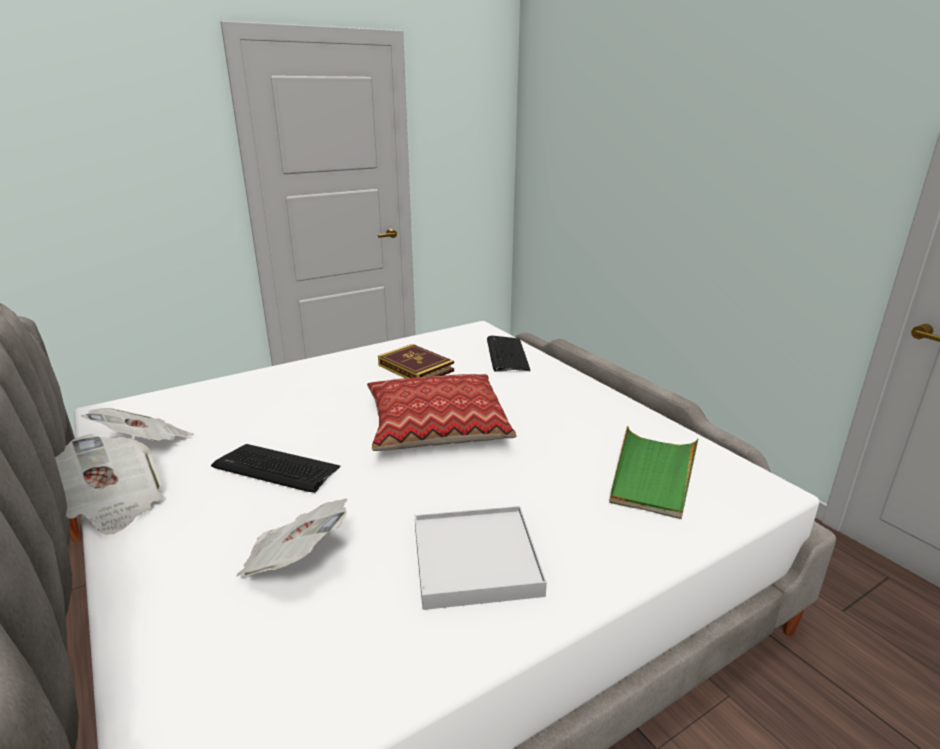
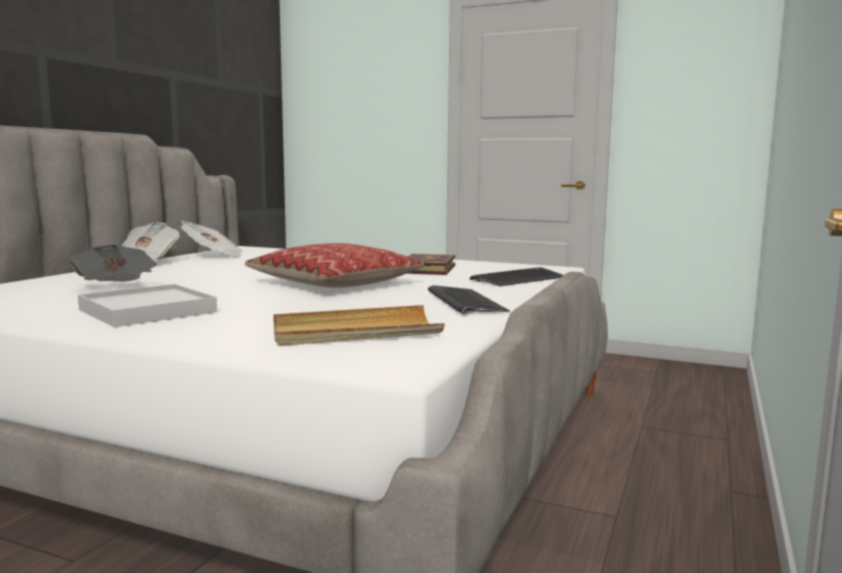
camera: 55 degrees right, 15 degrees down
(276, 469) = (217, 272): keyboard -> keyboard (464, 302)
(652, 475) = (355, 332): green tray -> beige tray

